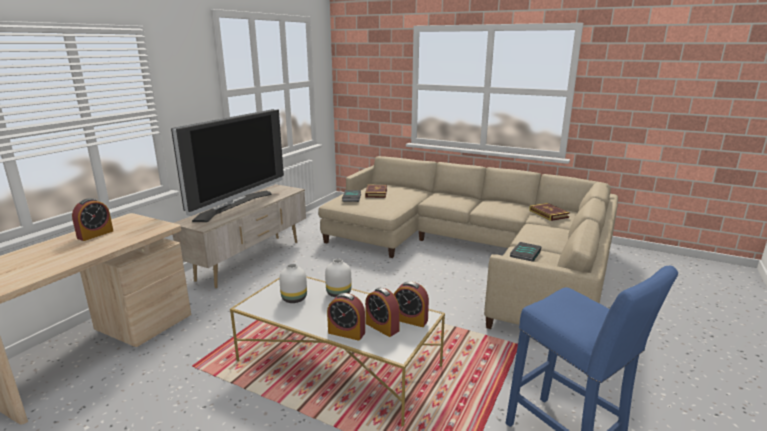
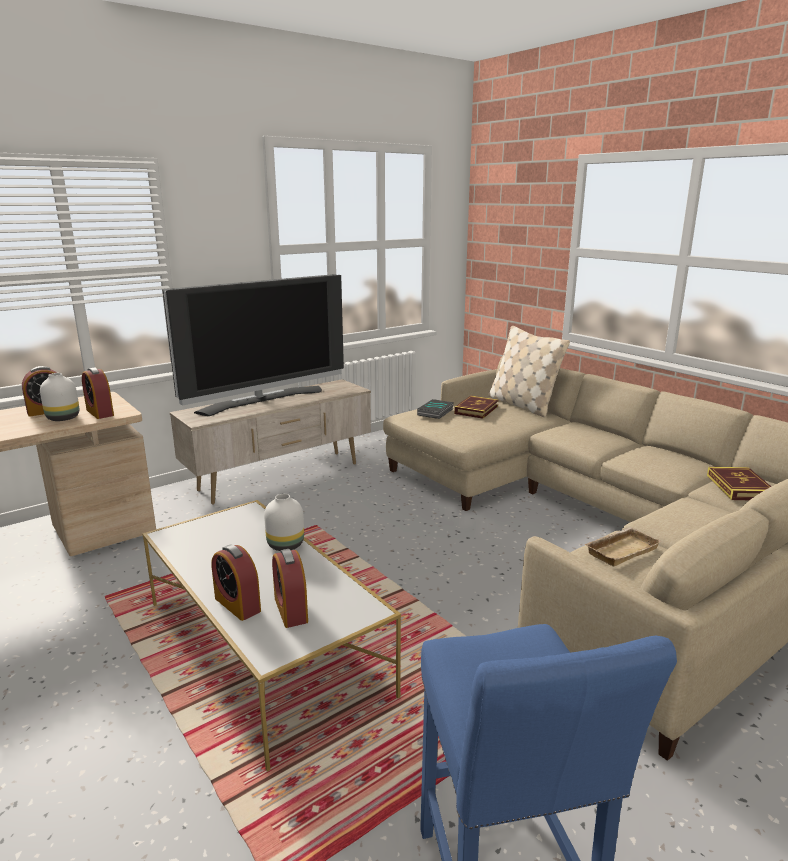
camera: 25 degrees right, 0 degrees up
(295, 299) = (225, 539): white vase -> white vase (63, 418)
(399, 186) = (522, 405): none -> beige pillow
(410, 319) = (339, 610): alarm clock -> alarm clock (100, 413)
(524, 255) = (620, 550): book -> beige tray

